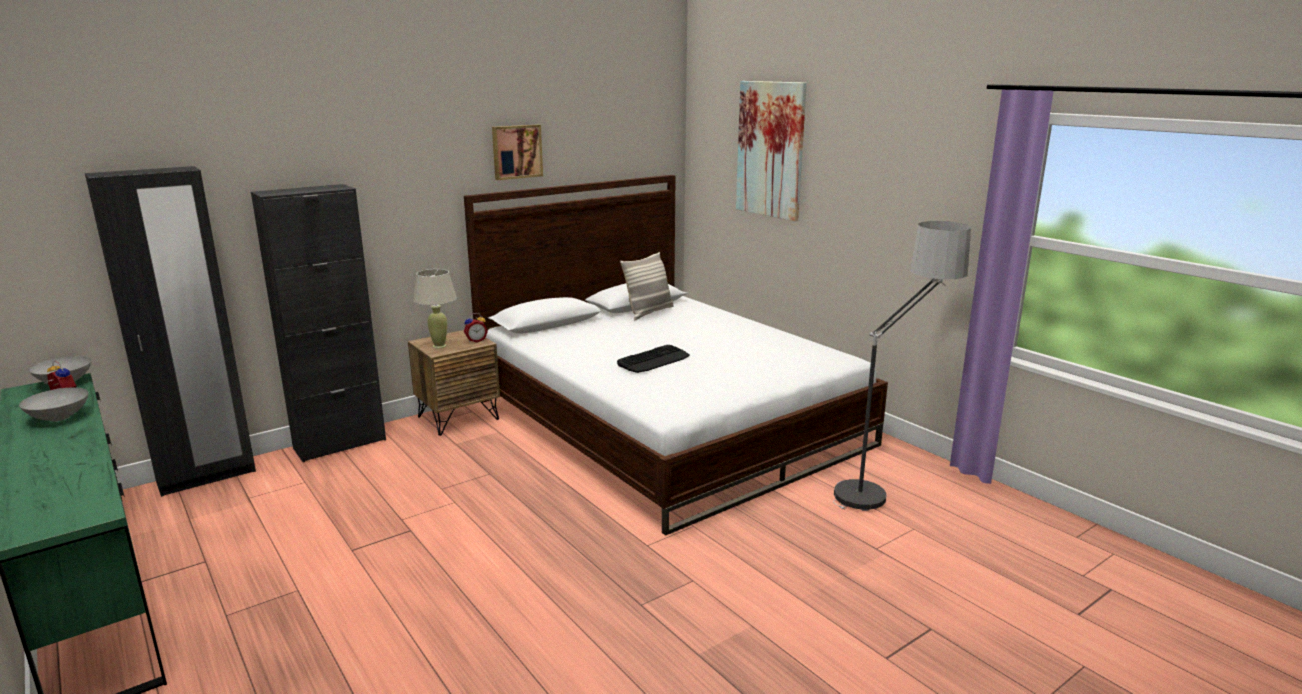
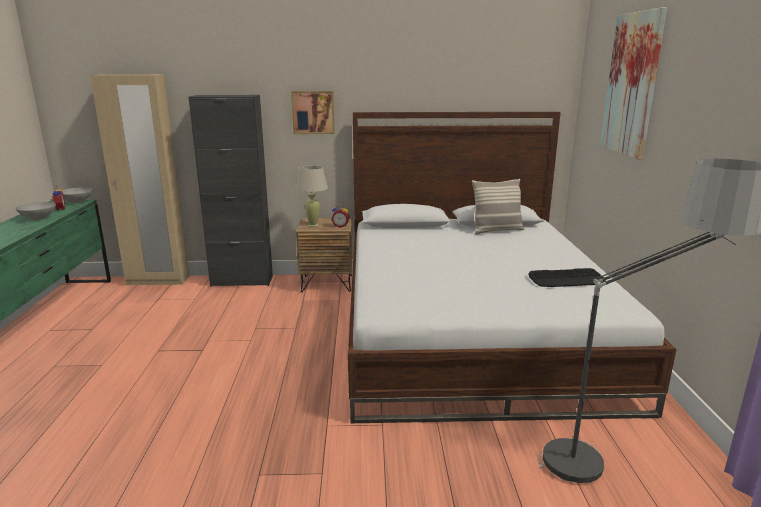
camera: 35 degrees right, 0 degrees up
(207, 477) = (158, 281): black wardrobe -> beige wardrobe
(516, 151) = (403, 80): picture -> picture (313, 112)
(654, 360) = (437, 267): keyboard -> keyboard (567, 279)

